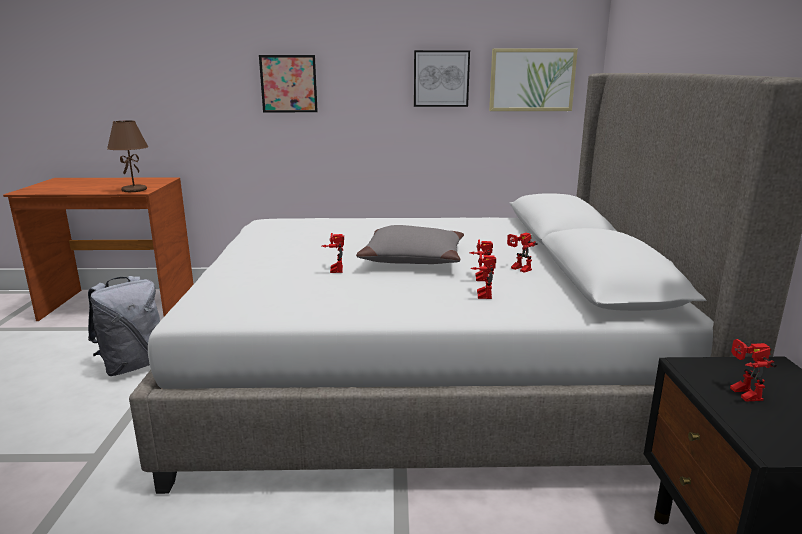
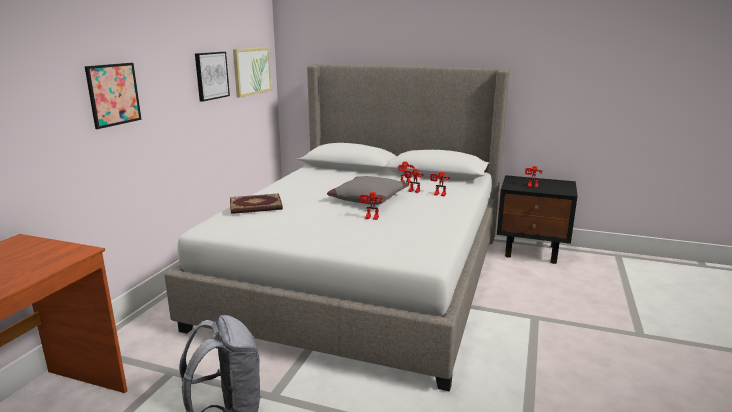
camera: 70 degrees left, 0 degrees up
(134, 190) = (66, 254): brown table lamp -> none
(328, 221) = (256, 206): none -> book

